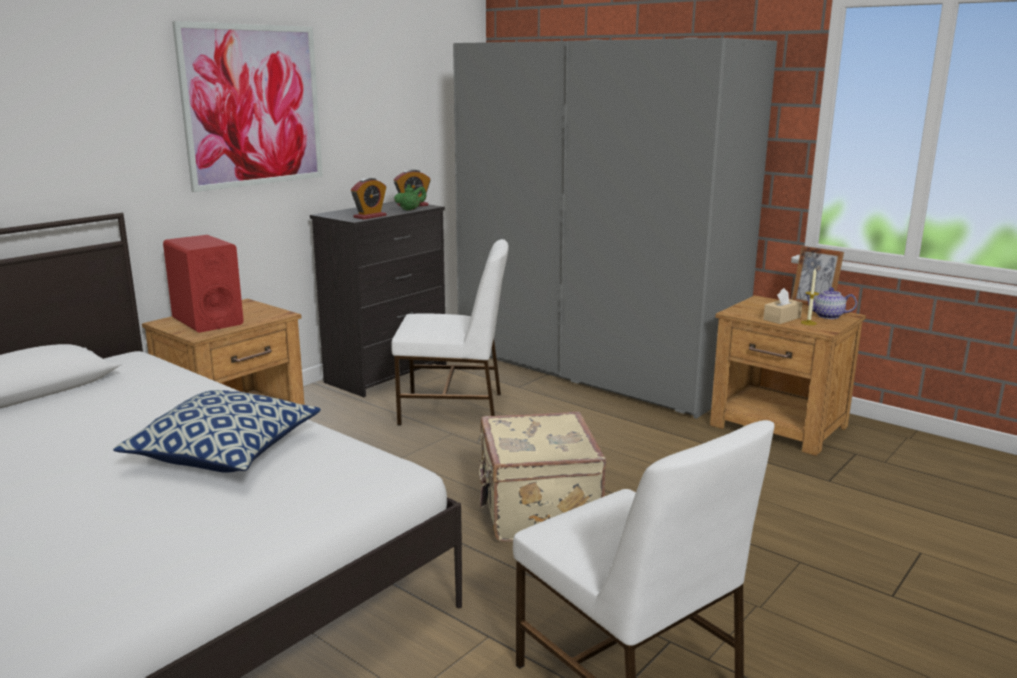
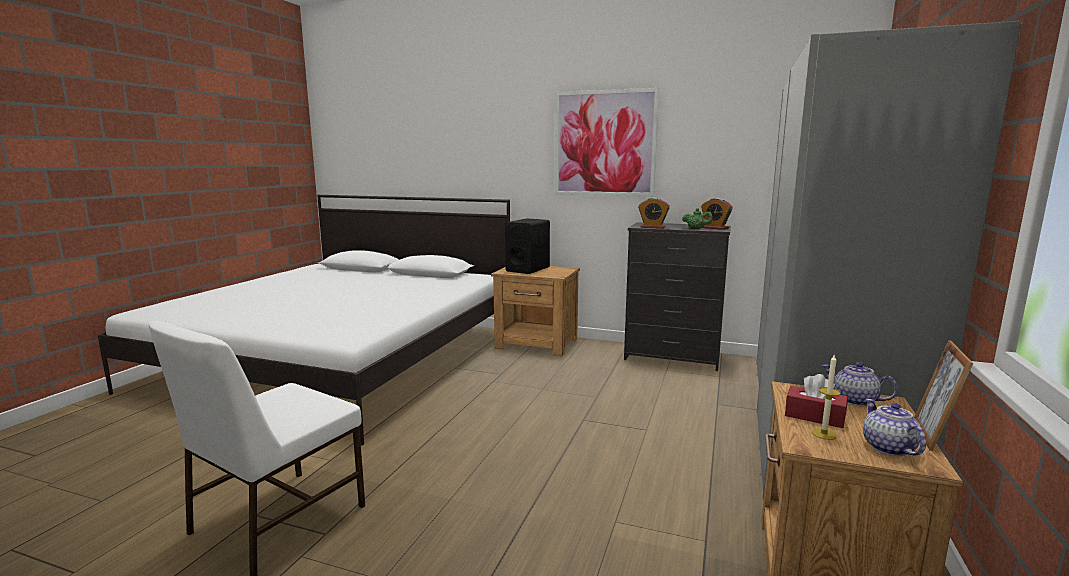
camera: 70 degrees right, 5 degrees down
(207, 321) = (528, 269): red speaker -> black speaker
(225, 453) = (367, 309): pillow -> none
(453, 409) = (639, 389): white chair -> none
(536, 511) = (496, 449): beige suitcase -> none
(757, 305) = (854, 400): none -> teapot
(782, 318) = (814, 416): beige tissue box -> red tissue box

